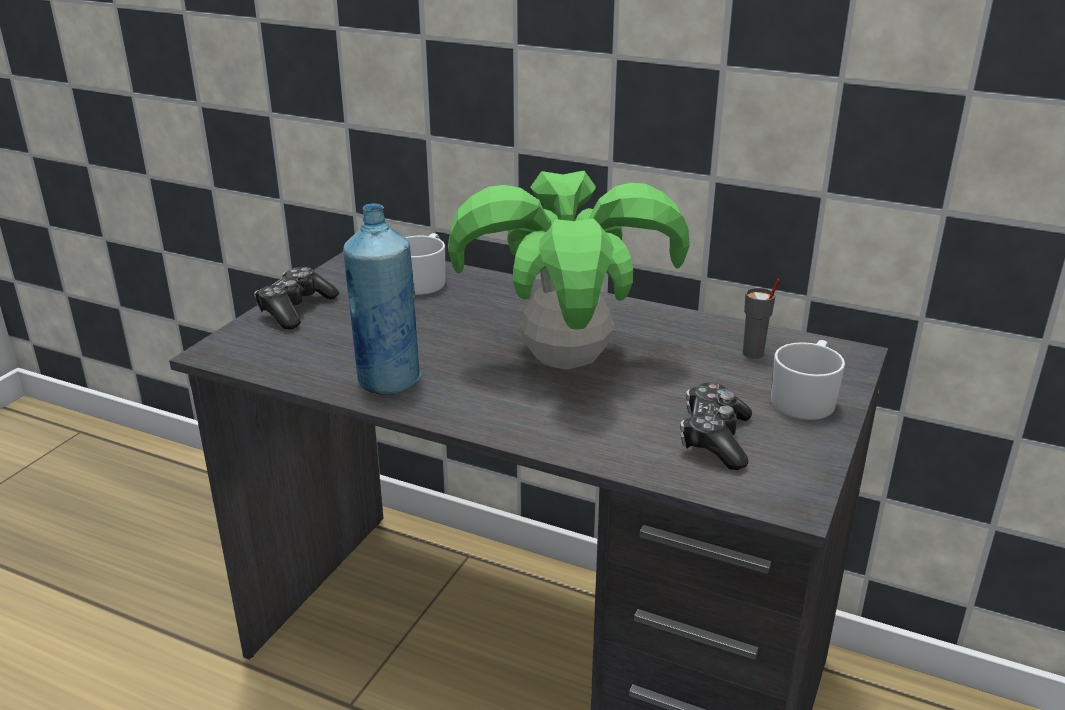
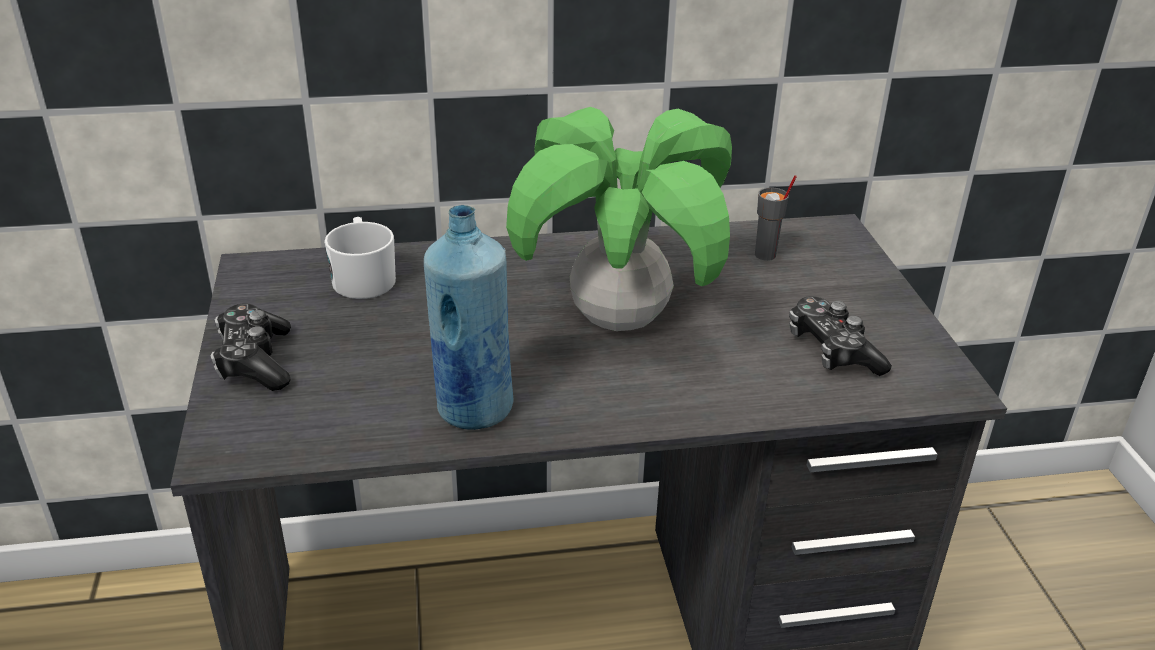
camera: 35 degrees left, 5 degrees up
(805, 399) = (853, 285): white mug -> none

